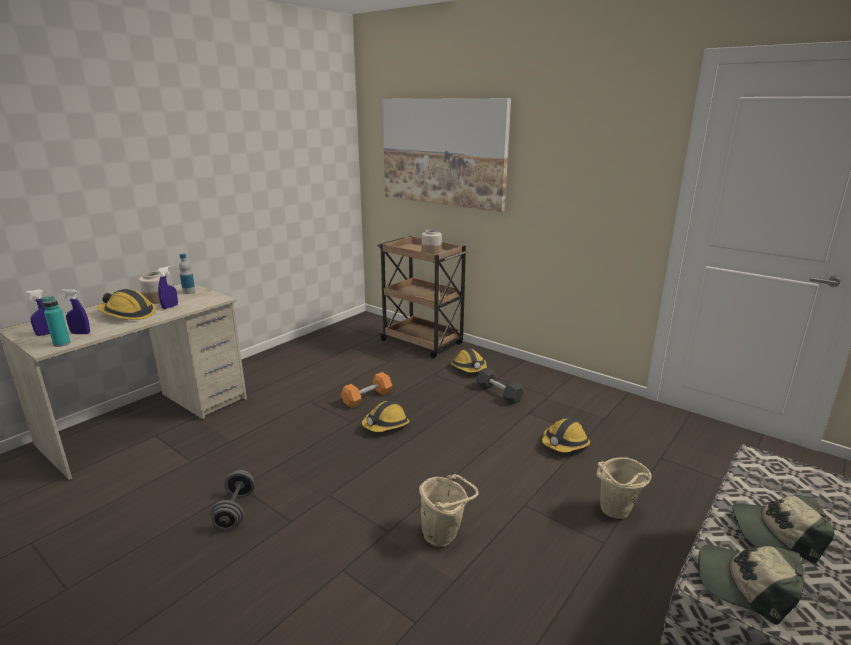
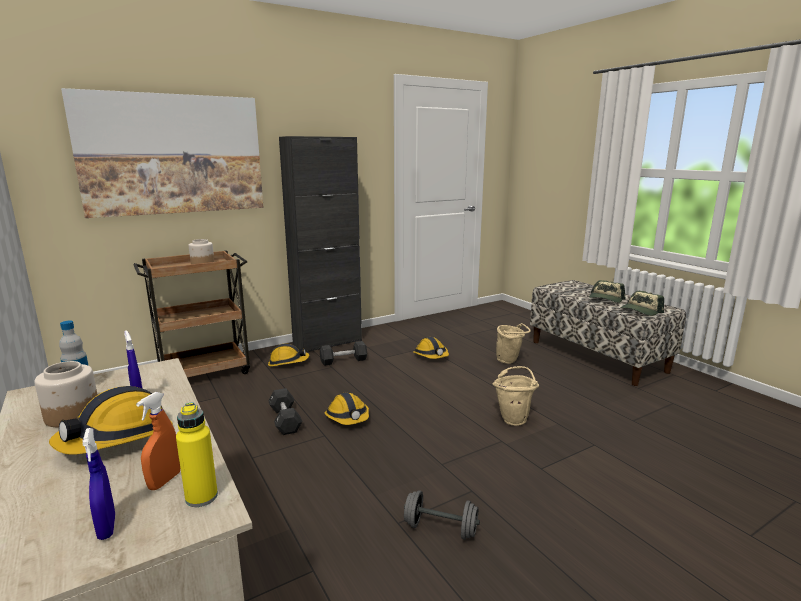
camera: 70 degrees left, 5 degrees down
(61, 343) = (201, 497): turquoise bottle -> yellow bottle
(80, 333) = (164, 481): blue spray bottle -> orange spray bottle
(367, 397) = (285, 420): orange dumbbell -> black dumbbell
(533, 374) = (327, 342): none -> black cabinet

